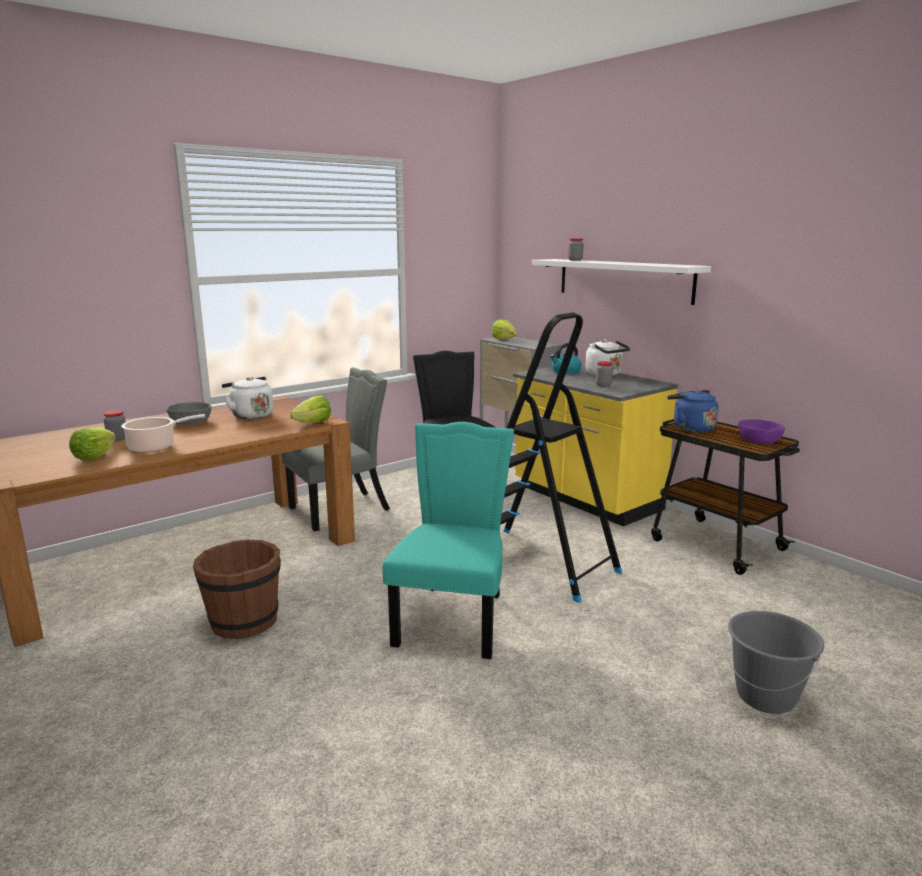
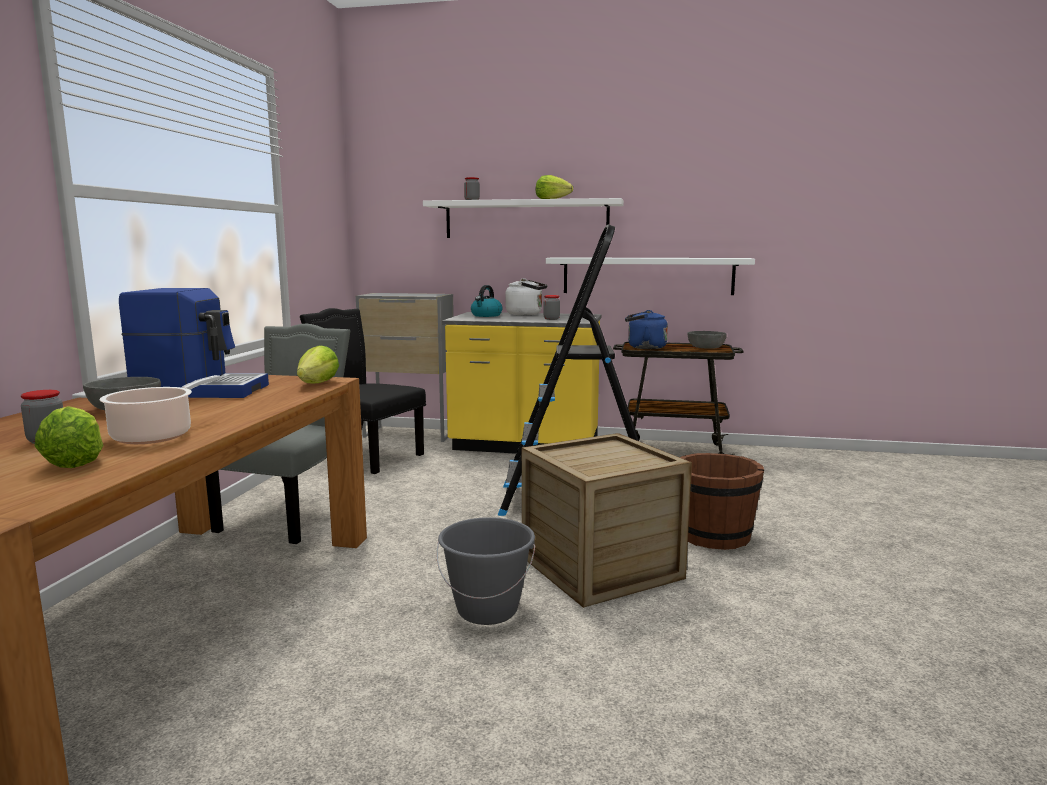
camera: 40 degrees left, 5 degrees down
(244, 622) = (386, 657): brown bucket -> brown bucket (714, 536)
(250, 415) = (201, 390): white kettle -> coffee machine
(452, 622) = (600, 567): turquoise chair -> crate
(504, 339) = (383, 294): lettuce -> lettuce (552, 199)
(728, 350) = (647, 276): none -> white shelf
(759, 441) = (706, 347): purple bowl -> grey bowl
(766, 696) = (875, 530): grey bucket -> grey bucket (487, 610)

